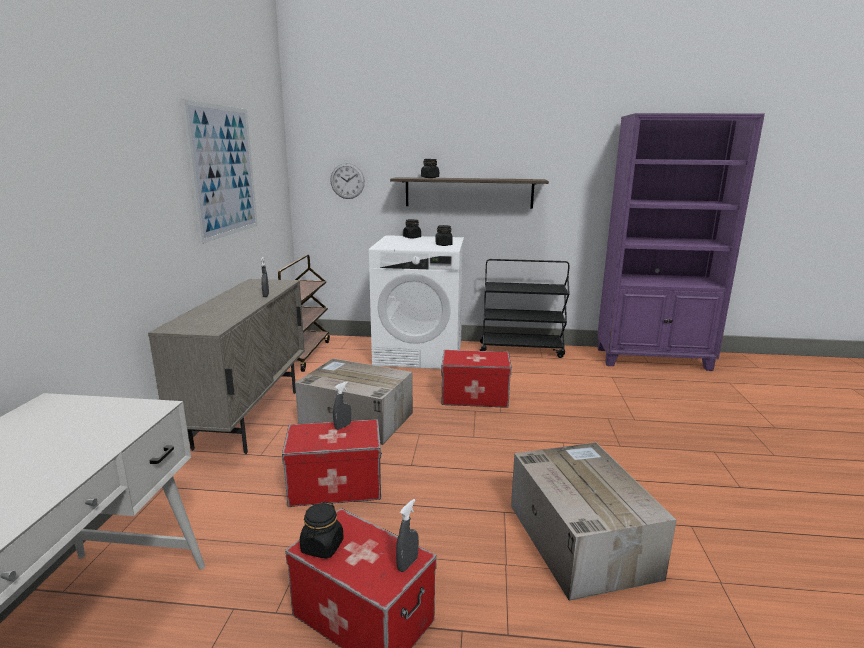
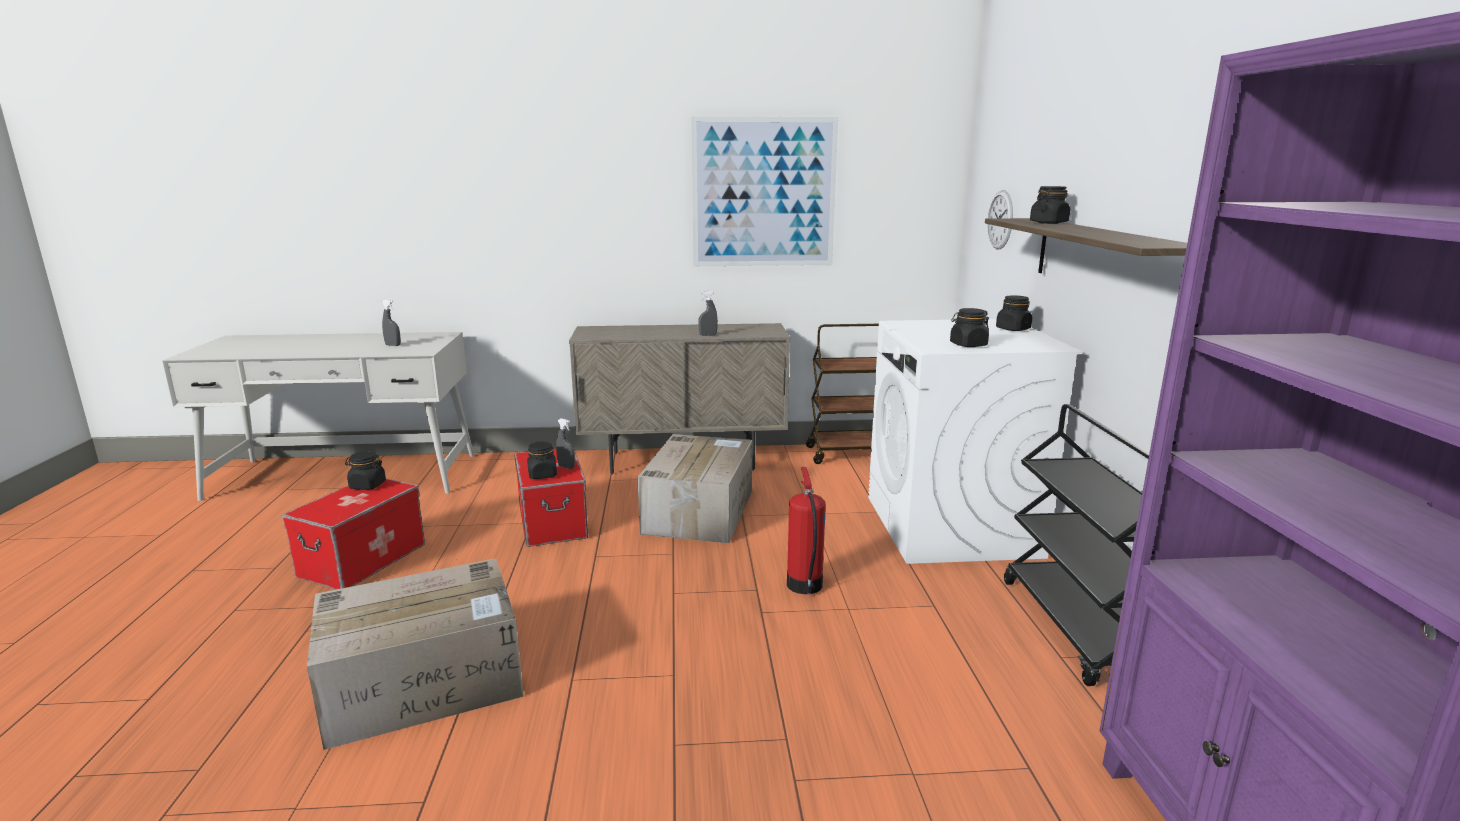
camera: 80 degrees right, 0 degrees up
(355, 437) = (542, 475): none -> black jar
(407, 564) = (326, 517): grey spray bottle -> grey spray bottle (393, 345)
(474, 397) = (804, 586): storage box -> fire extinguisher

